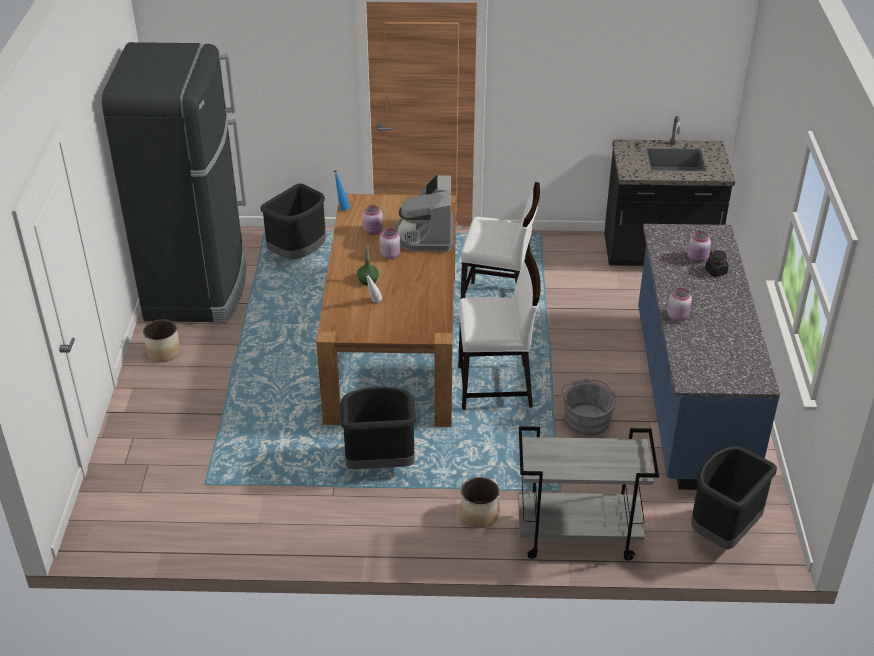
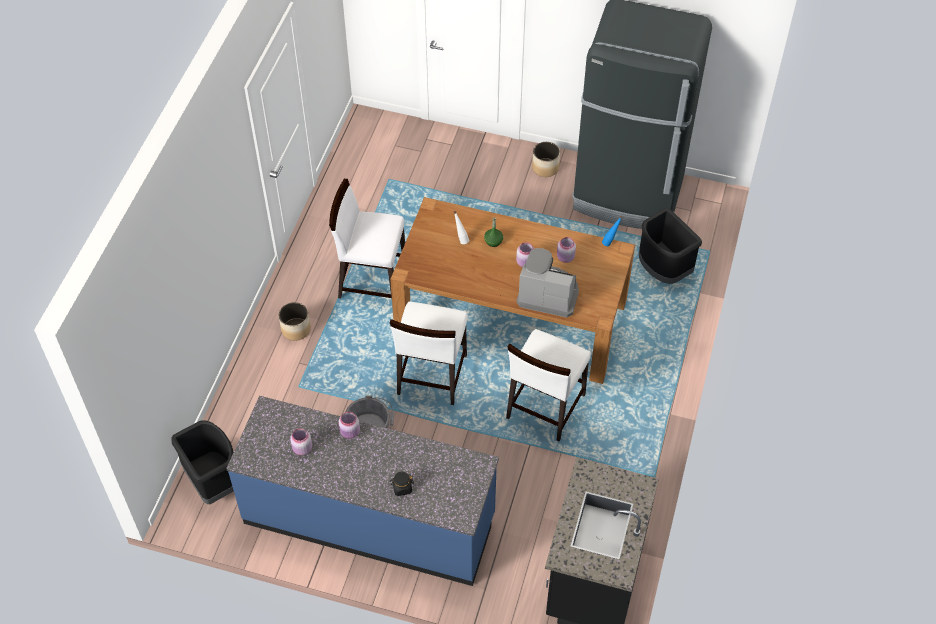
camera: 105 degrees right, 15 degrees up
(379, 463) = (372, 280): black trash can -> white chair
(576, 536) = (250, 384): grey cart -> none
(697, 258) = (427, 481): pink jar -> pink jar (302, 449)

